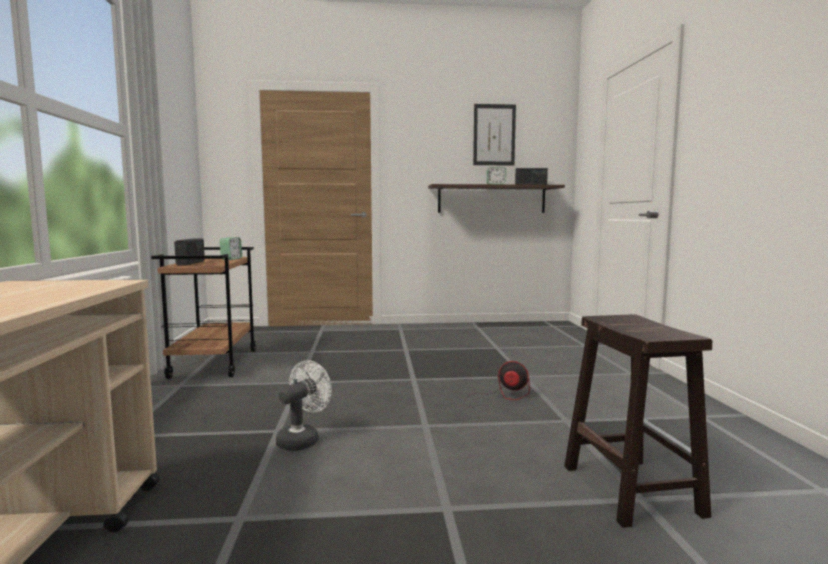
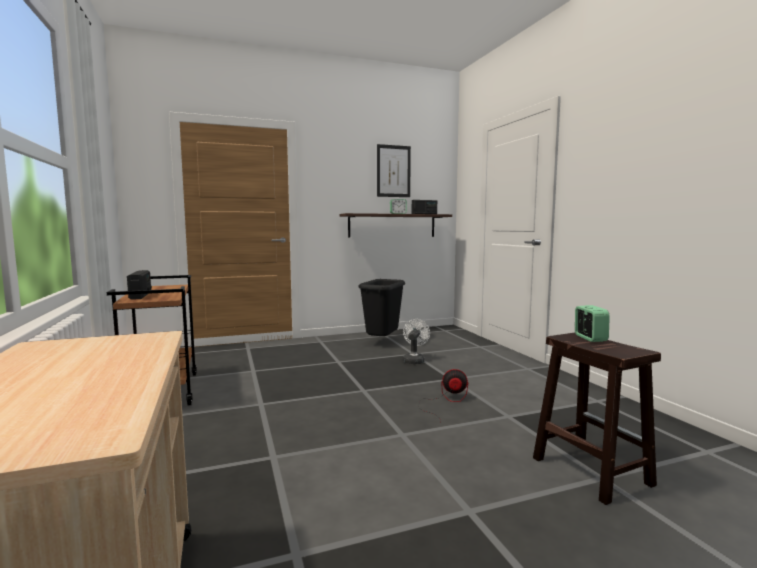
camera: 15 degrees left, 0 degrees up
(231, 259) = (174, 288): alarm clock -> alarm clock (590, 338)
(302, 439) = (303, 463): white fan -> white fan (414, 360)
(468, 334) = (382, 342): none -> black trash can

